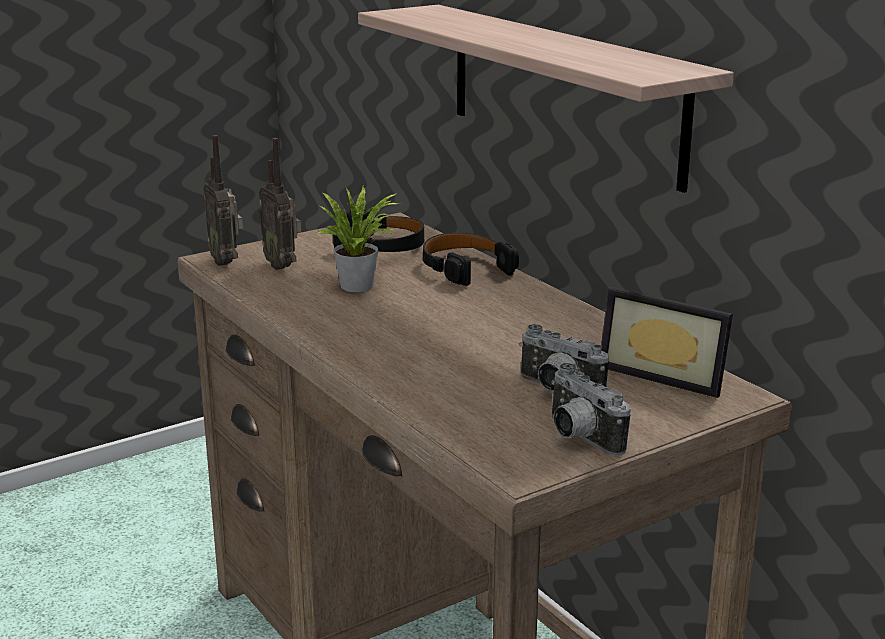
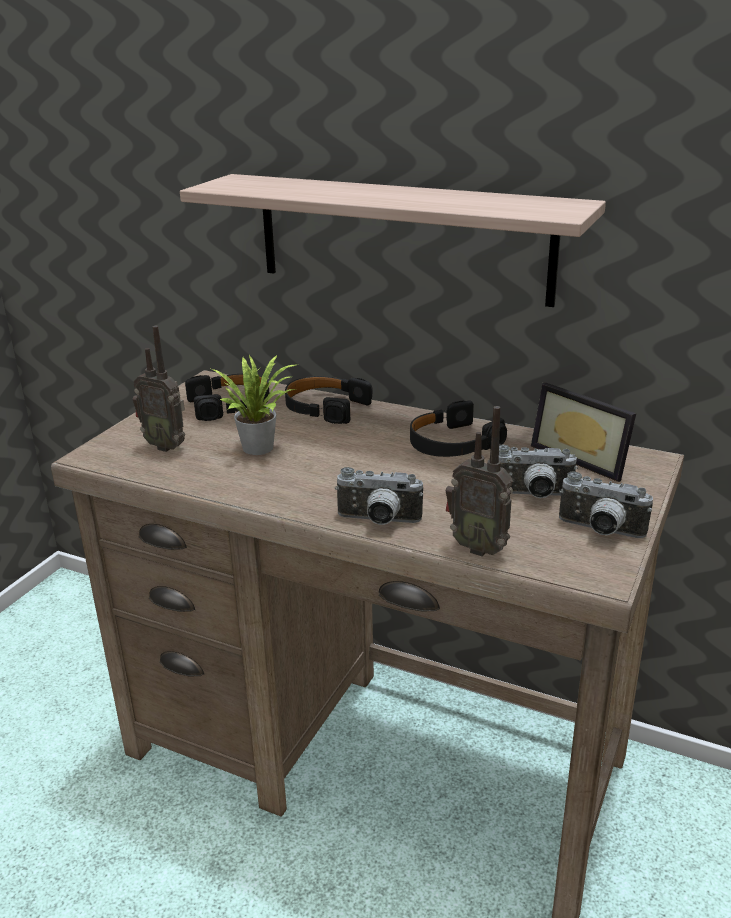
camera: 30 degrees left, 5 degrees up
(226, 261) = (108, 456): radio -> radio (478, 547)
(378, 370) = (378, 521): none -> camera
(544, 327) = (452, 443): none -> black headphones
(665, 374) = (584, 457): picture frame -> picture frame turned 45 degrees clockwise

